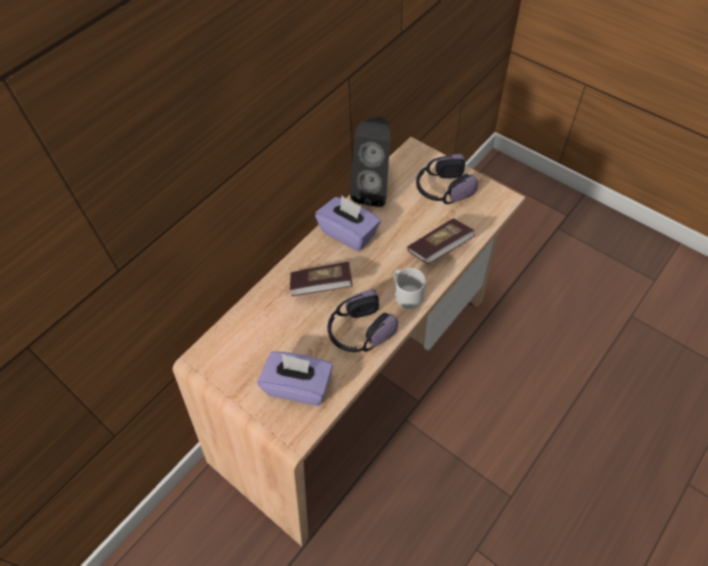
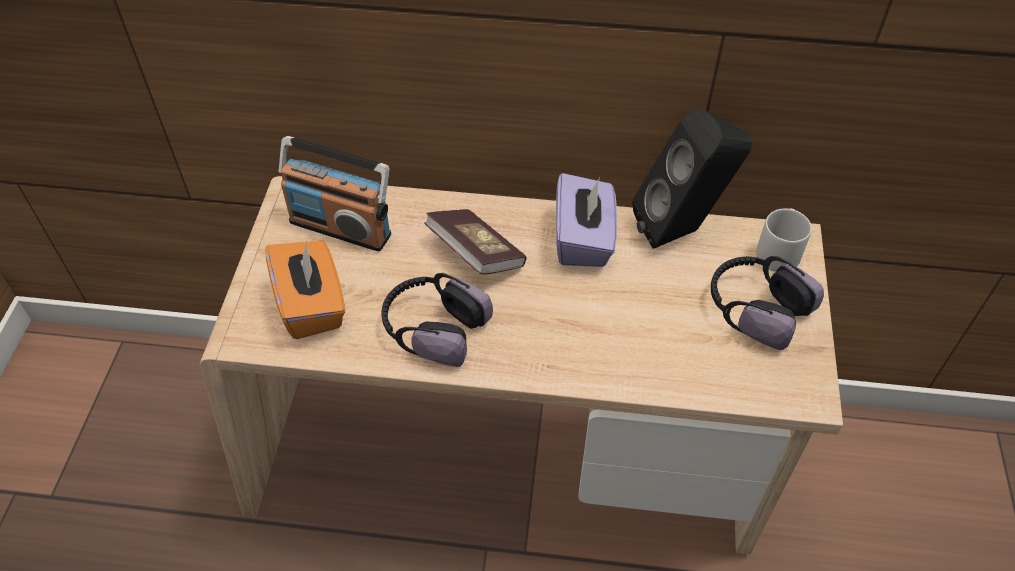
camera: 55 degrees right, 5 degrees down
(249, 344) = (341, 227): none -> radio
(299, 386) = (312, 305): purple tissue box -> orange tissue box
(406, 294) = (531, 353): grey mug -> grey mug (778, 252)
(439, 249) = (641, 355): book -> none

